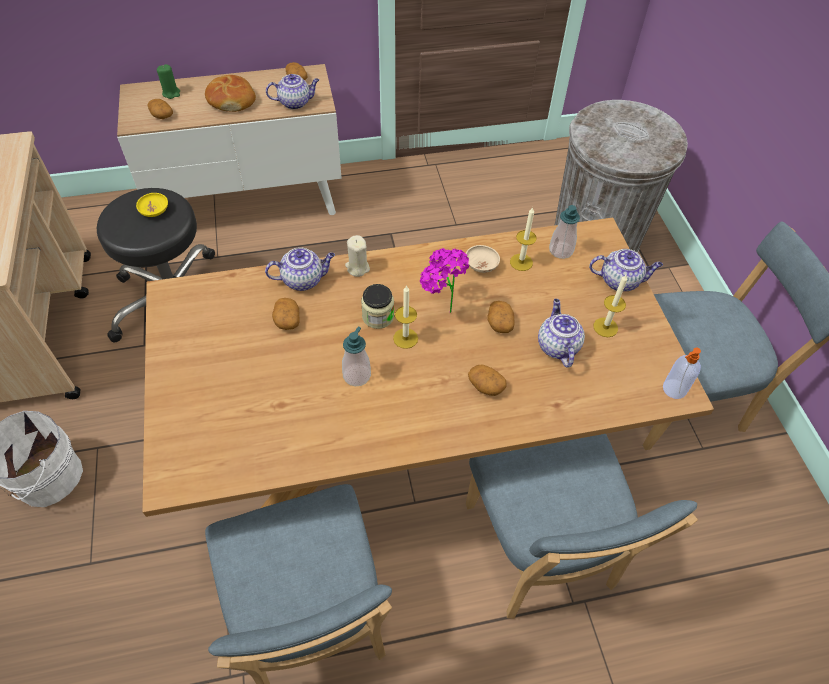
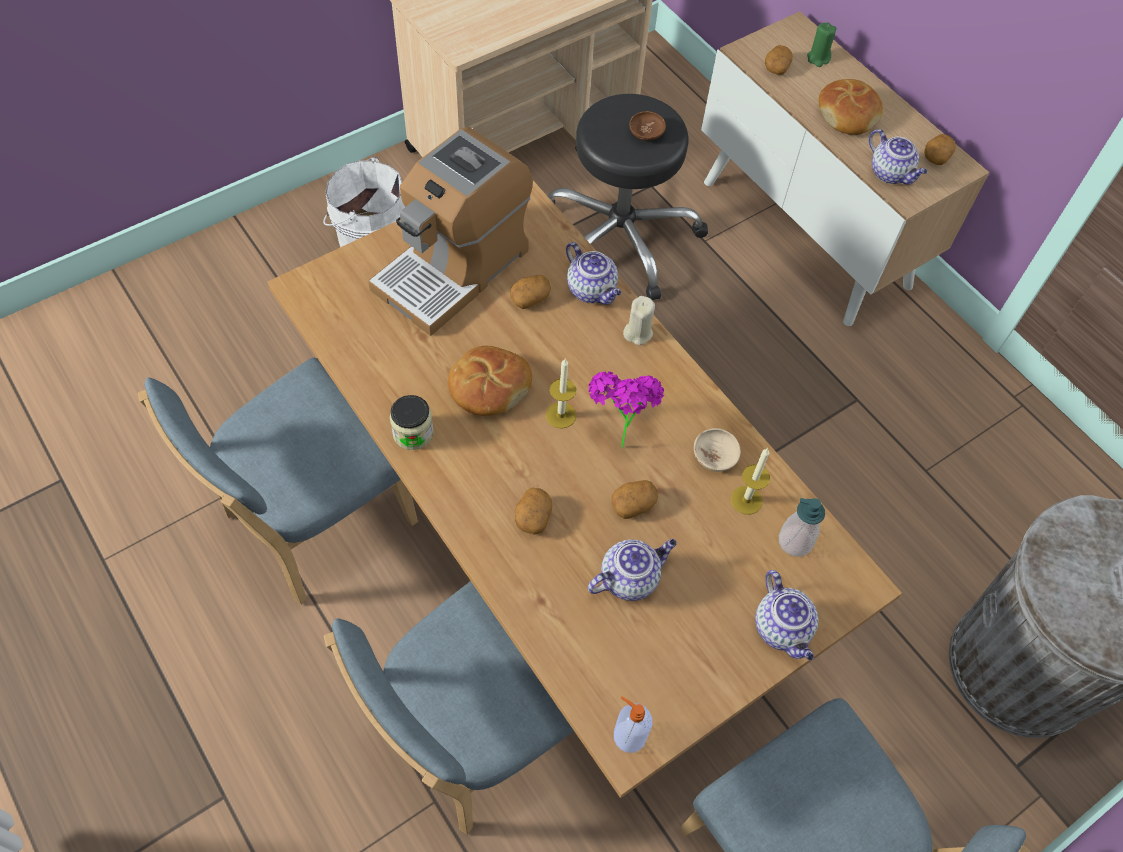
camera: 65 degrees right, 5 degrees up
(155, 211) = (646, 134): yellow bowl -> brown bowl
(225, 360) = (453, 268): none -> coffee machine
(356, 375) = (488, 387): soap dispenser -> bread
(378, 316) = (577, 378): jar -> jar (413, 433)
(605, 327) = (690, 628): candle -> none

